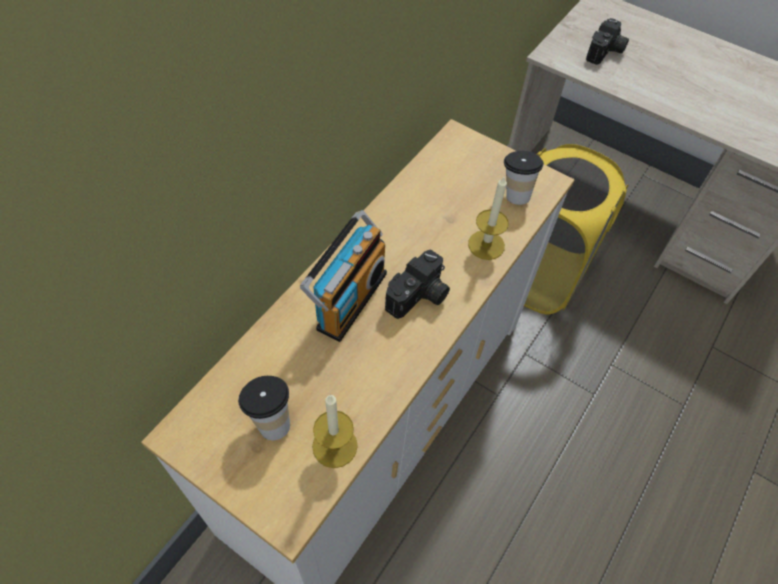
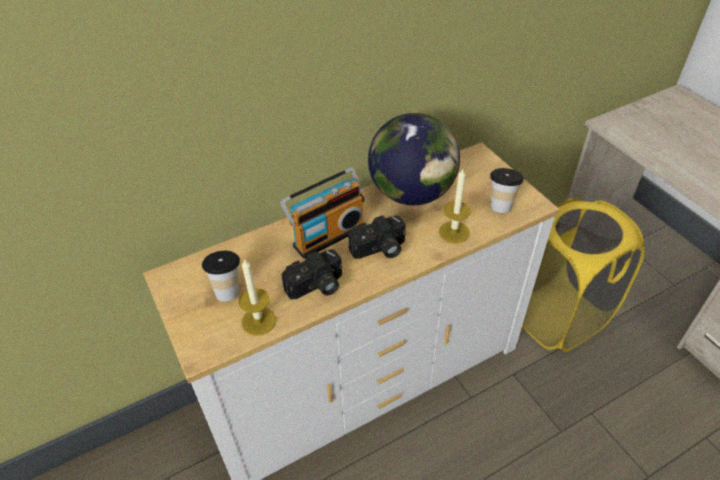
camera: 30 degrees right, 10 degrees down
(413, 211) = (412, 193): none -> globe
(605, 52) = (661, 133): camera -> camera (316, 287)

